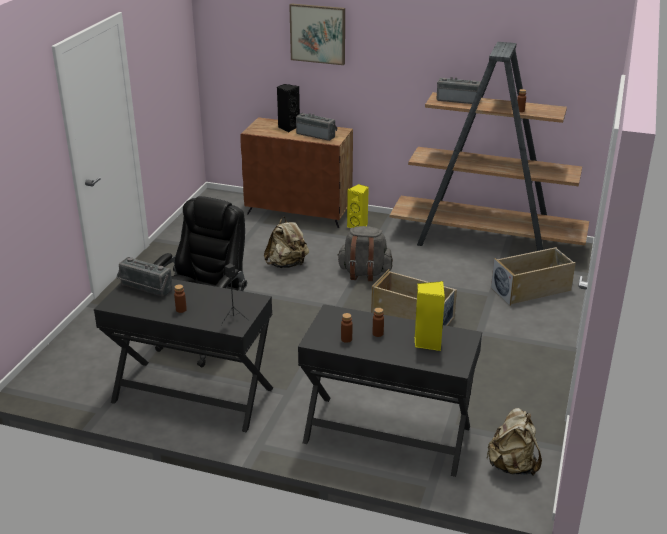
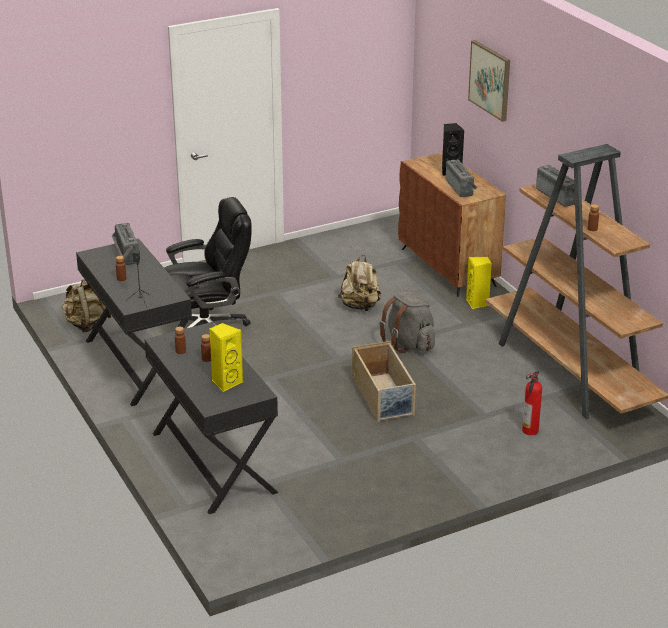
camera: 45 degrees right, 0 degrees up
(512, 465) = (258, 533): beige backpack -> beige backpack (87, 324)
(531, 289) = (529, 431): beige storage box -> fire extinguisher

